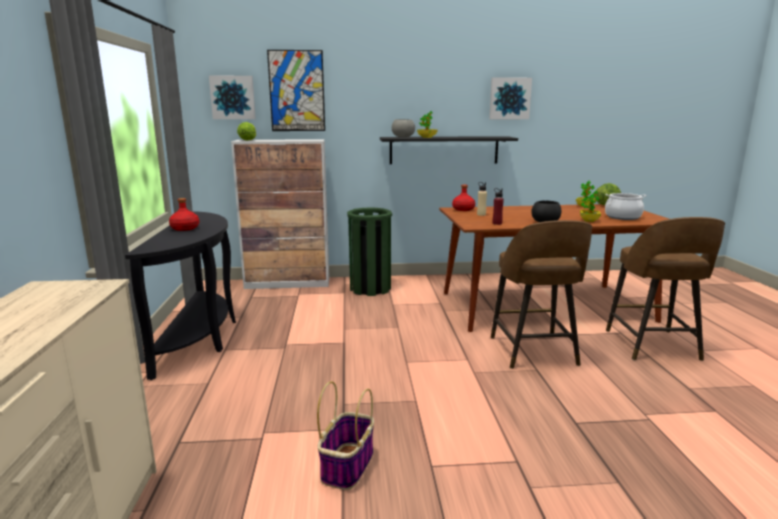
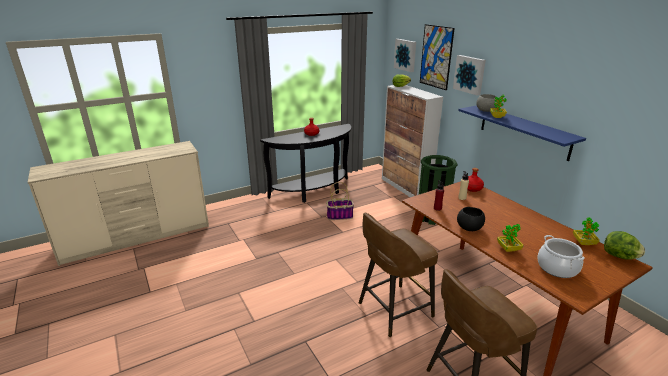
camera: 65 degrees right, 10 degrees up
(347, 465) = (229, 268): basket -> basket (340, 216)
(444, 150) = (523, 131): black shelf -> blue shelf
(509, 98) = (596, 98): picture -> picture (470, 74)

